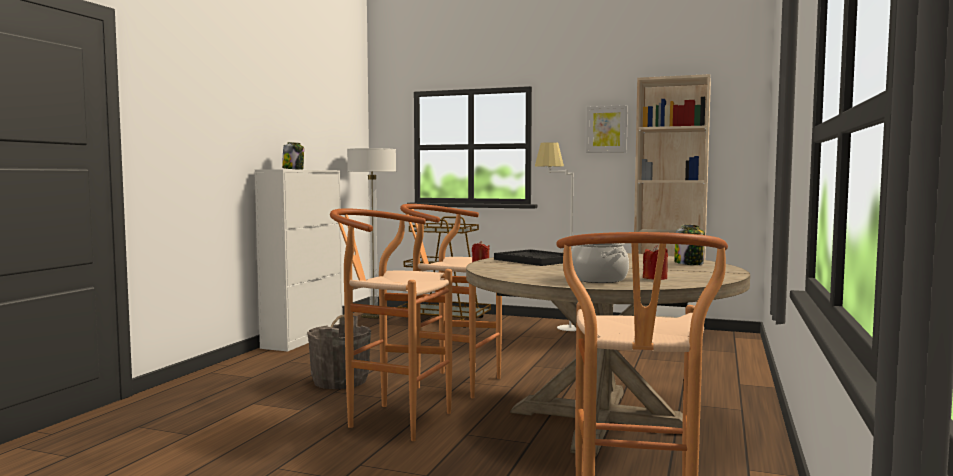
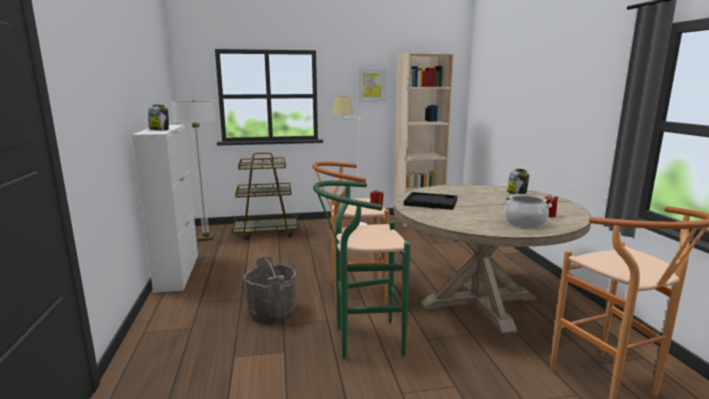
camera: 30 degrees left, 10 degrees up
(390, 419) = (361, 340): brown stool -> green stool

